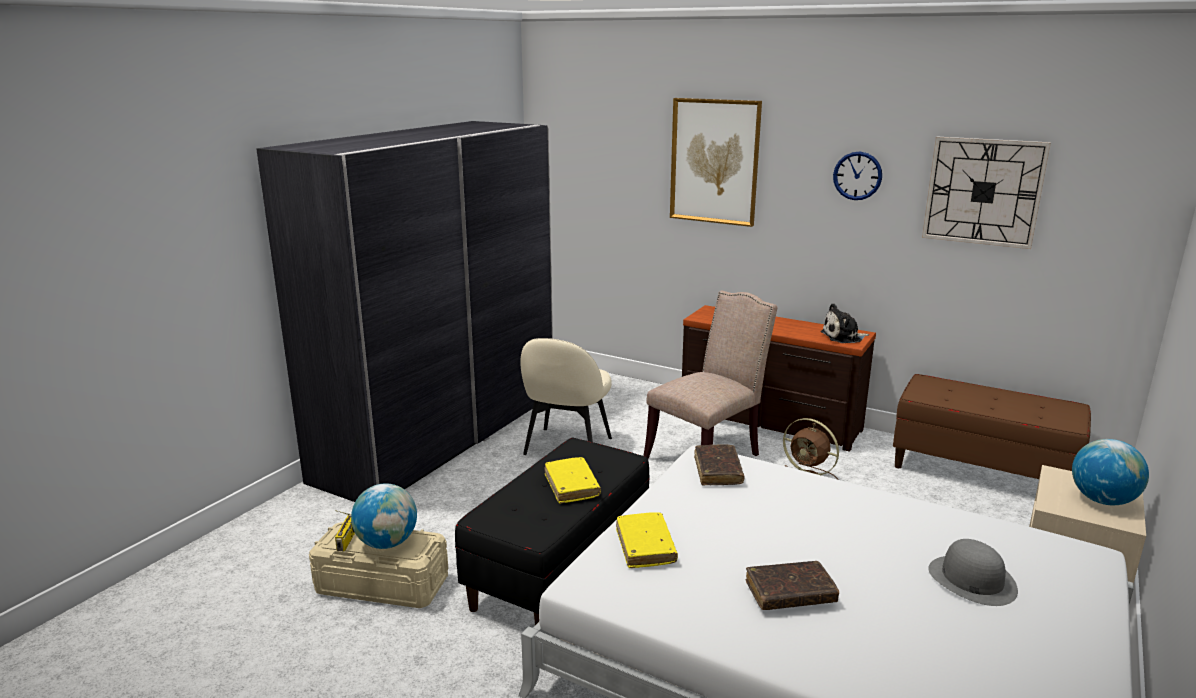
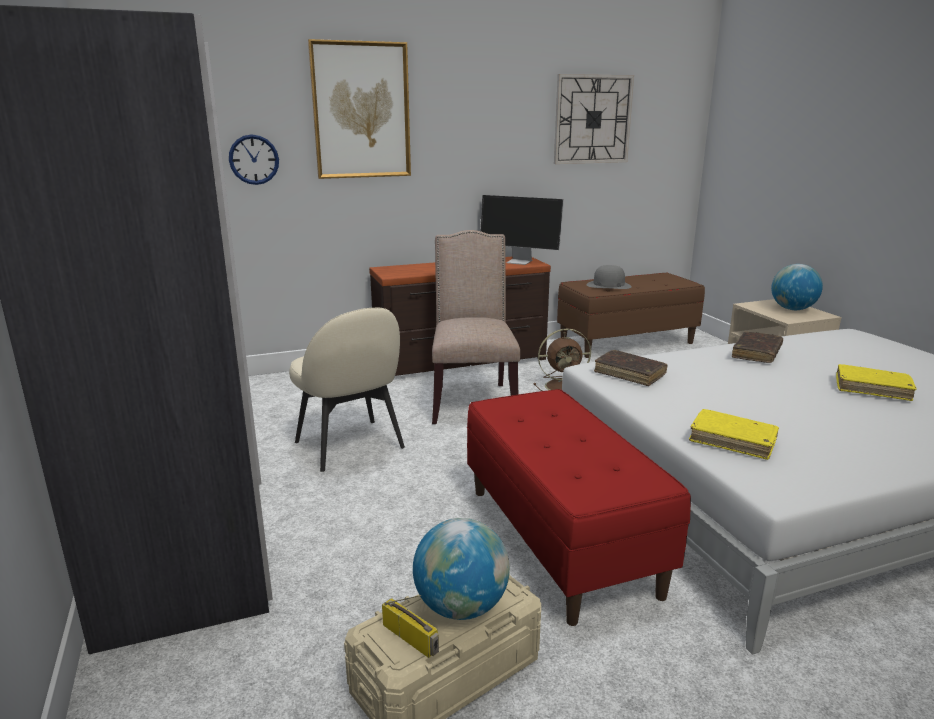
camera: 50 degrees left, 0 degrees up
(560, 570) = (560, 539): black bench -> red bench
(571, 486) = (573, 434): yellow book -> yellow book (872, 389)
(790, 593) = (855, 417): brown book -> brown book (756, 353)
(843, 337) = (520, 262): plush toy -> monitor
(857, 176) = (499, 114): wall clock -> wall clock (254, 159)
(971, 579) = (869, 365): grey hat -> grey hat (608, 285)

